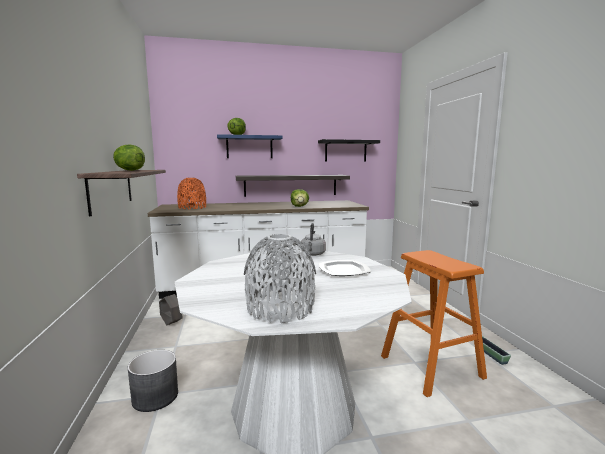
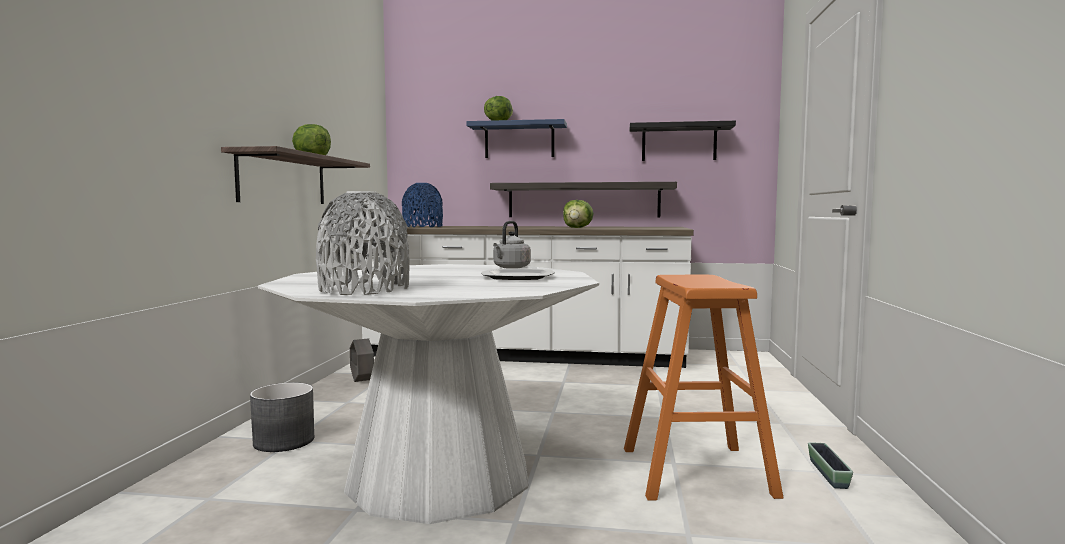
camera: 20 degrees right, 5 degrees down
(192, 207) = (422, 226): orange vase -> blue vase

